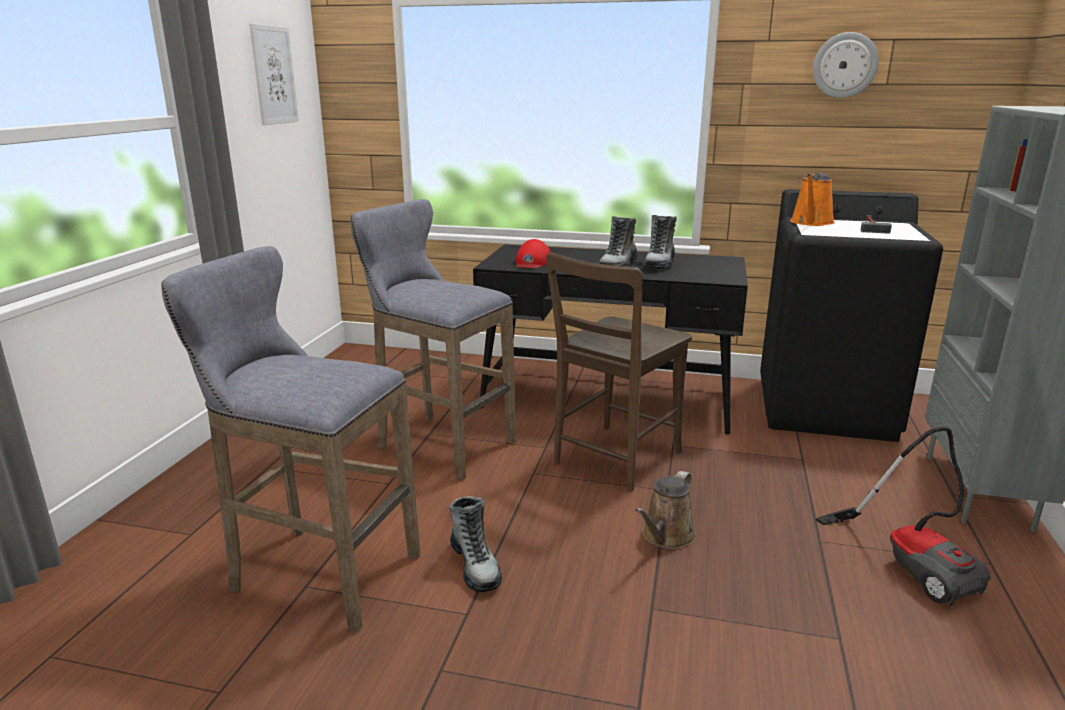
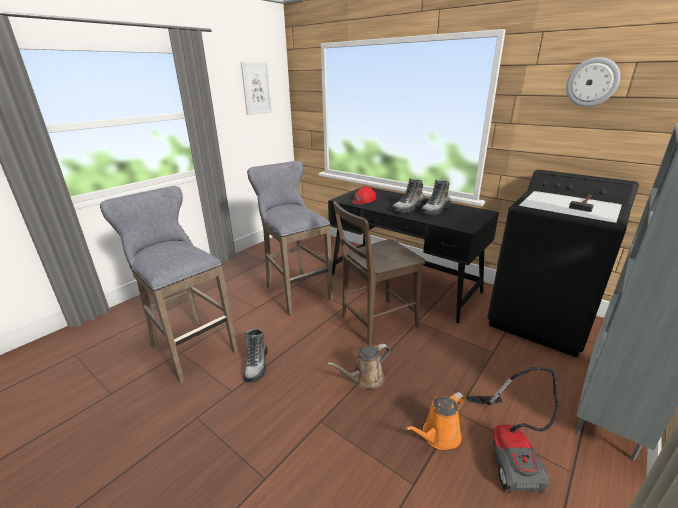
camera: 25 degrees right, 5 degrees up
(811, 222) = (541, 196): orange watering can -> orange watering can (438, 436)

